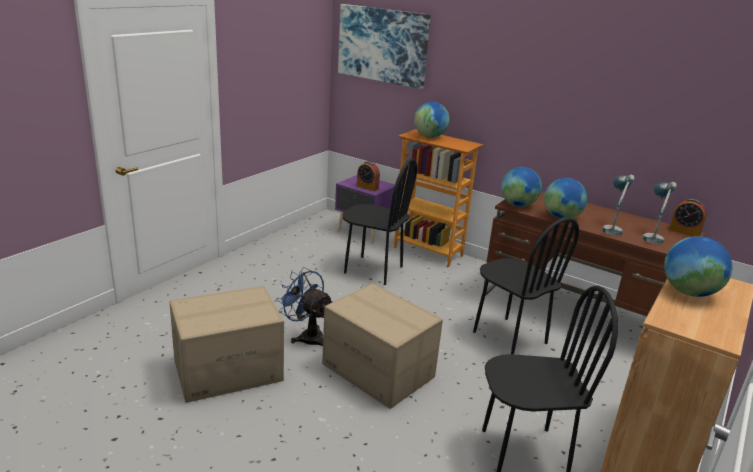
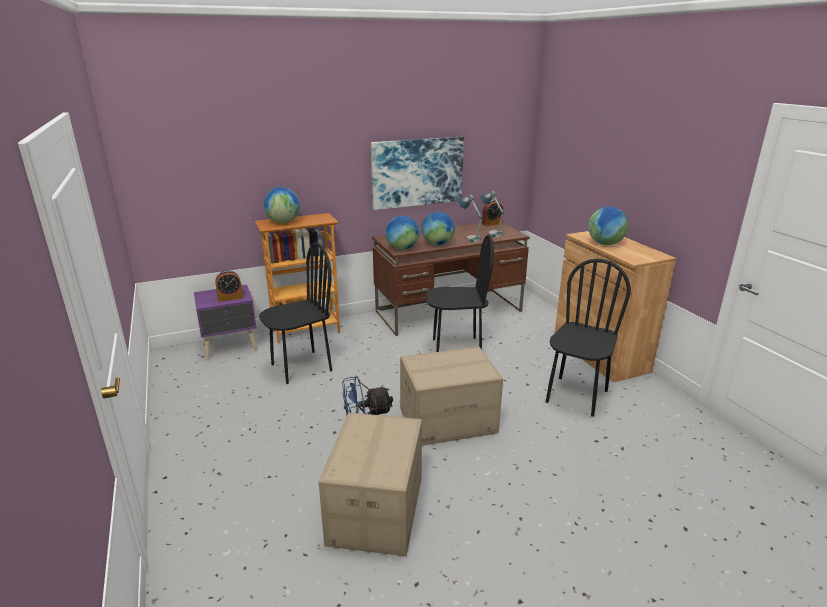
camera: 55 degrees left, 0 degrees up
(382, 45) = (187, 144): picture -> picture (417, 172)

